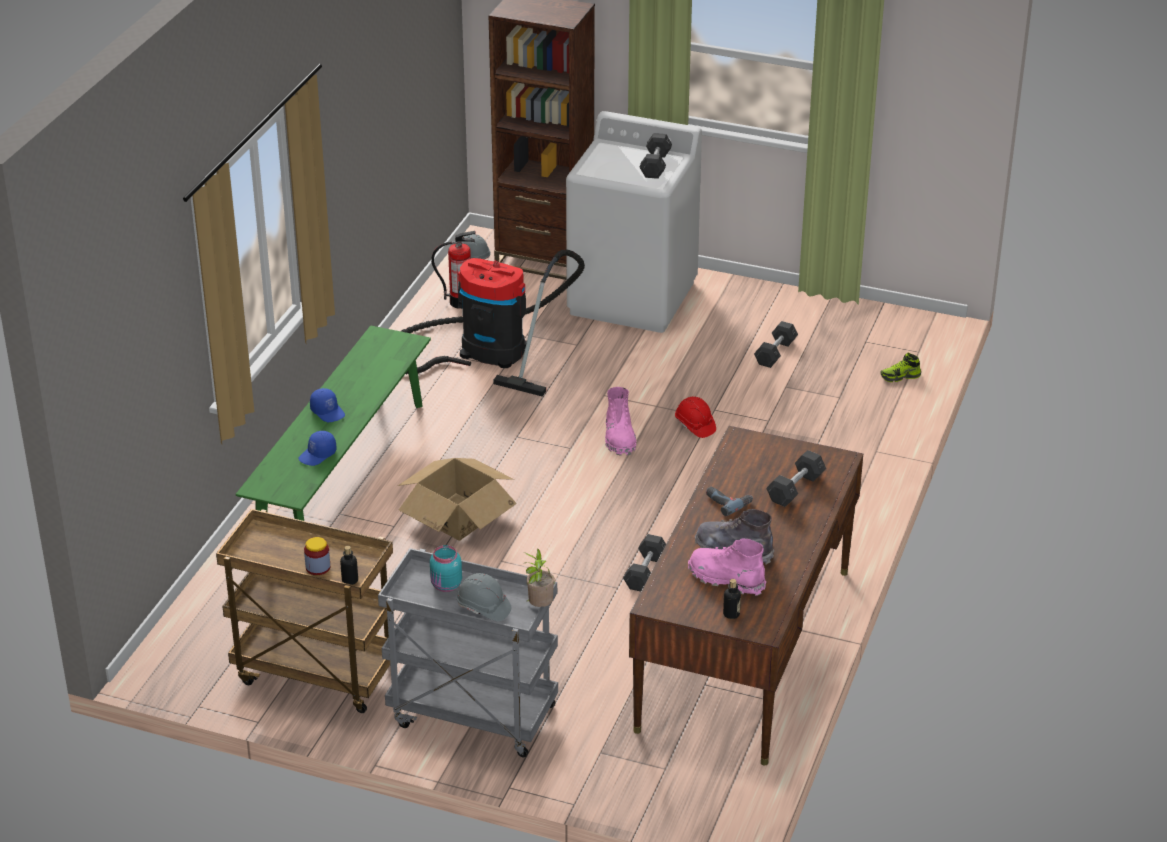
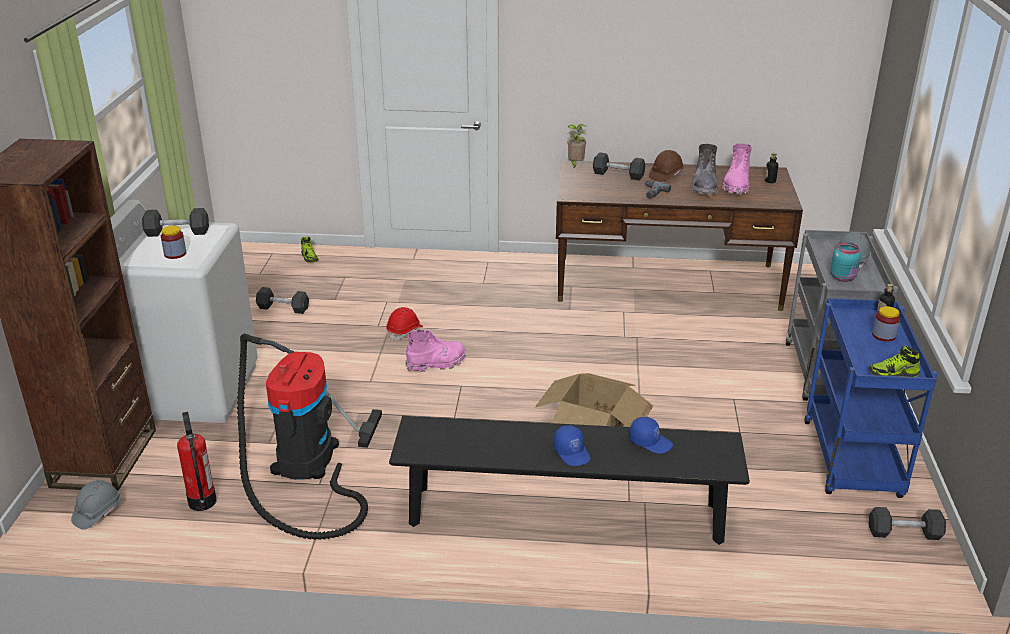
camera: 105 degrees left, 5 degrees down
(252, 546) = (893, 374): none -> shoe
(314, 674) = (853, 461): brown cart -> blue cart
(328, 412) = (572, 452): blue cap -> blue cap turned 120 degrees clockwise
(342, 475) = (565, 514): green bench -> black bench
(539, 606) = (827, 241): potted plant -> potted plant (575, 165)
(609, 164) = (175, 254): none -> jar
(645, 572) = (610, 328): grey dumbbell -> grey dumbbell (904, 533)
(781, 527) = (665, 175): none -> brown hard hat

